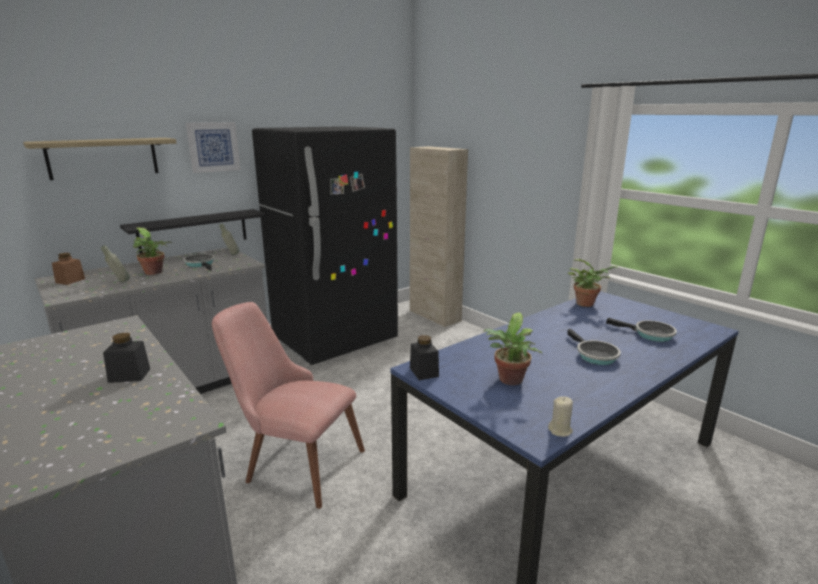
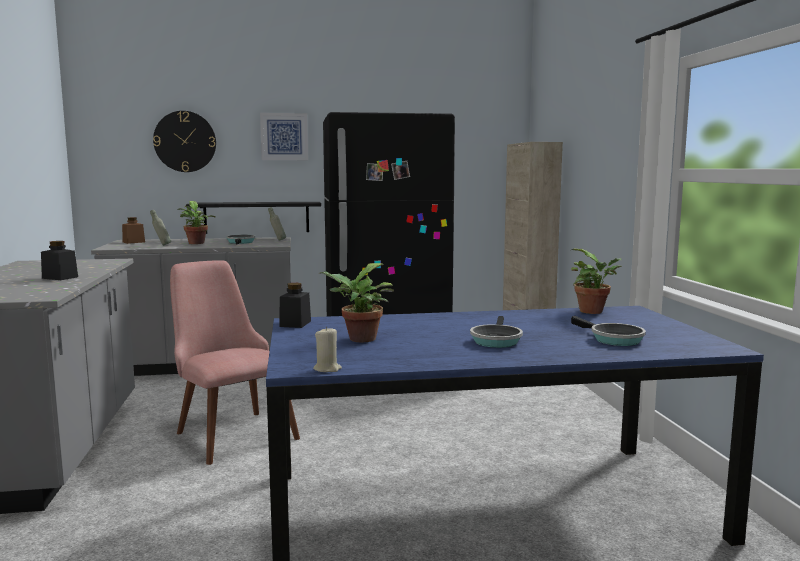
camera: 30 degrees right, 10 degrees down
(103, 158) = (185, 141): shelf -> wall clock

